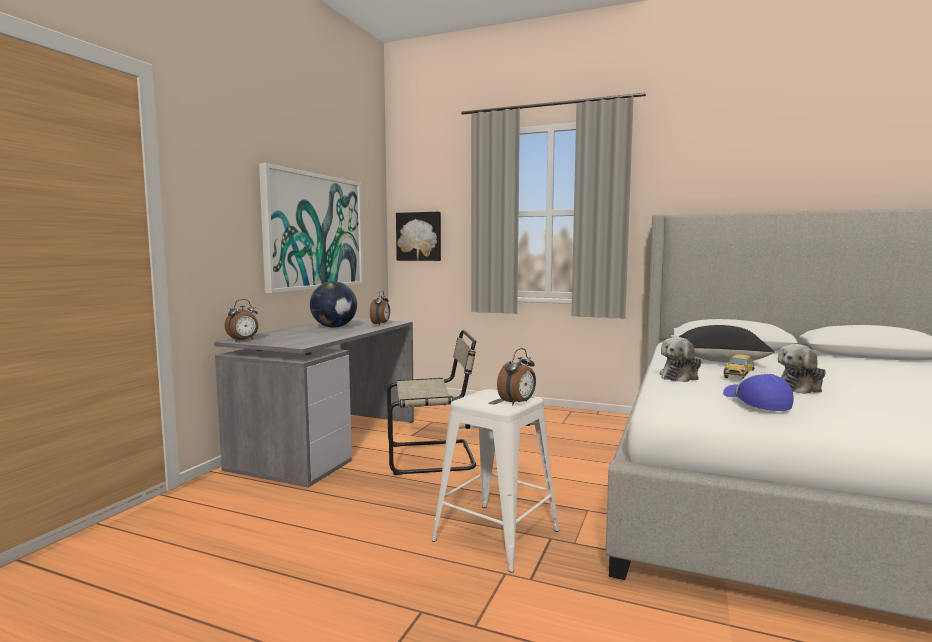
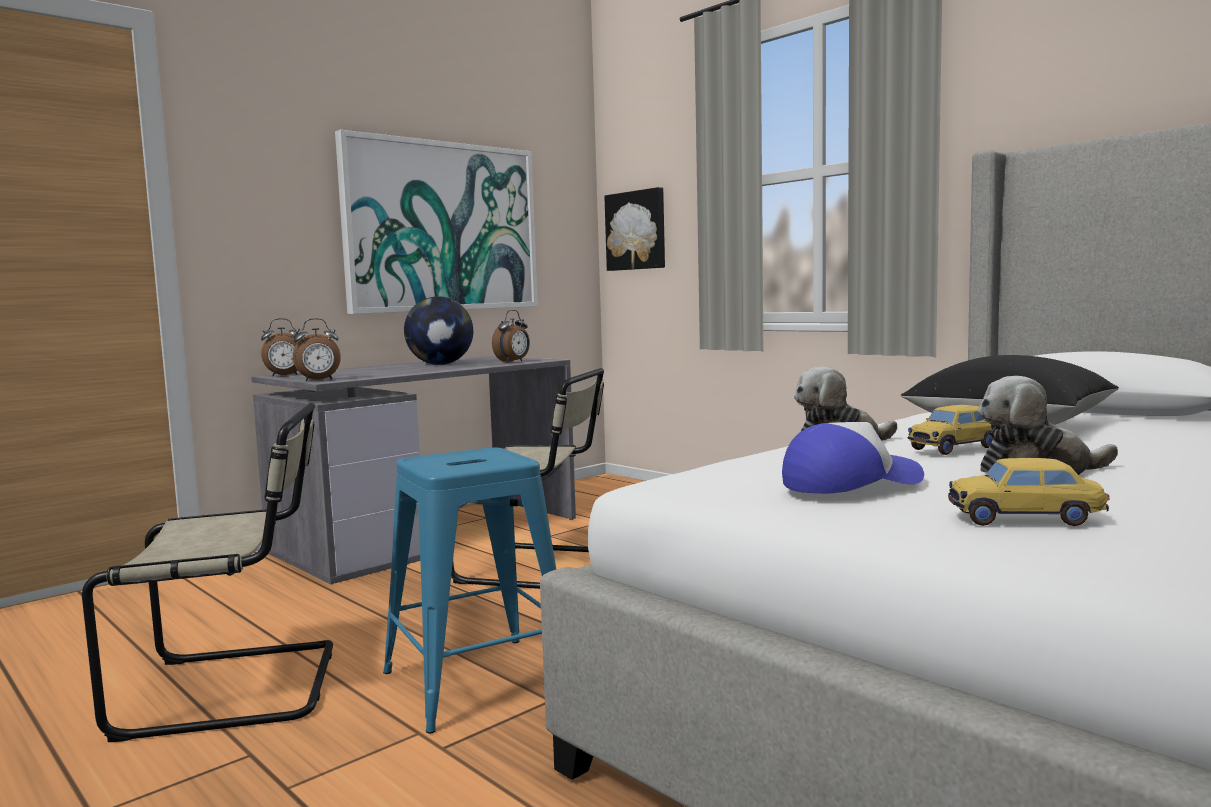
camera: 25 degrees right, 0 degrees up
(349, 570) = (240, 688): none -> beige chair
(496, 536) = (477, 682): white stool -> blue stool
(518, 403) = (482, 465): alarm clock -> alarm clock (319, 380)
(756, 401) = (850, 482): cap -> cap turned 60 degrees clockwise
(856, 415) = (1025, 519): none -> toy car

